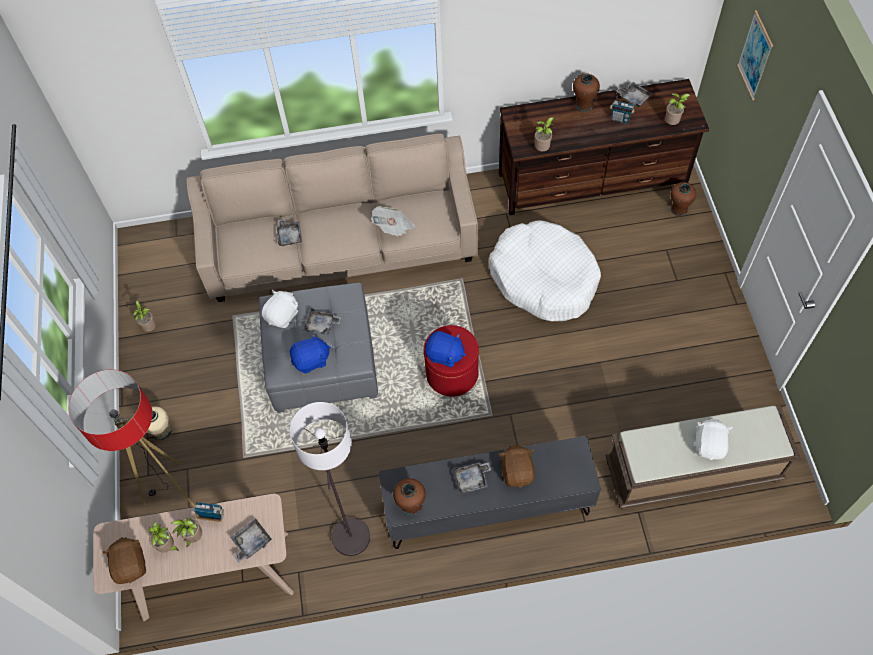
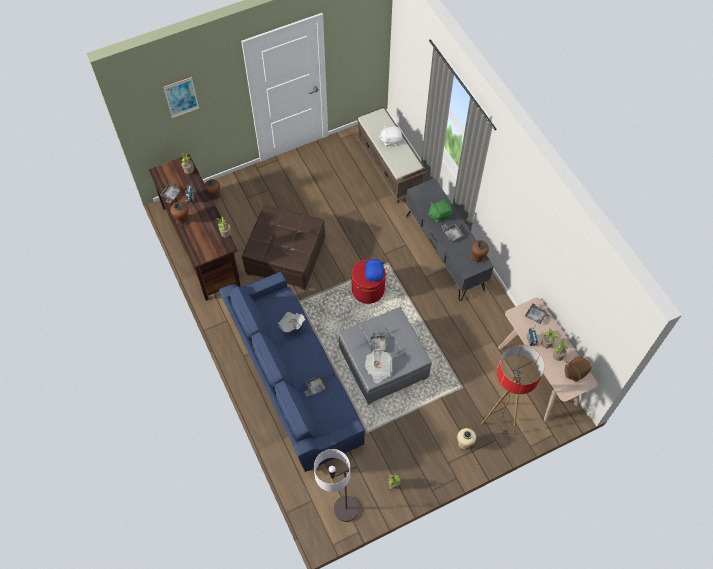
camera: 110 degrees left, 0 degrees up
(282, 315) = (378, 369): white plush toy -> newspaper
(311, 360) = (404, 342): blue plush toy -> none
(341, 249) = (294, 380): beige sofa -> blue sofa
(350, 526) = (481, 316): white floor lamp -> white floor lamp (339, 512)
(517, 471) = (439, 215): brown plush toy -> green plush toy
(543, 278) = (285, 256): white dog bed -> brown ottoman

